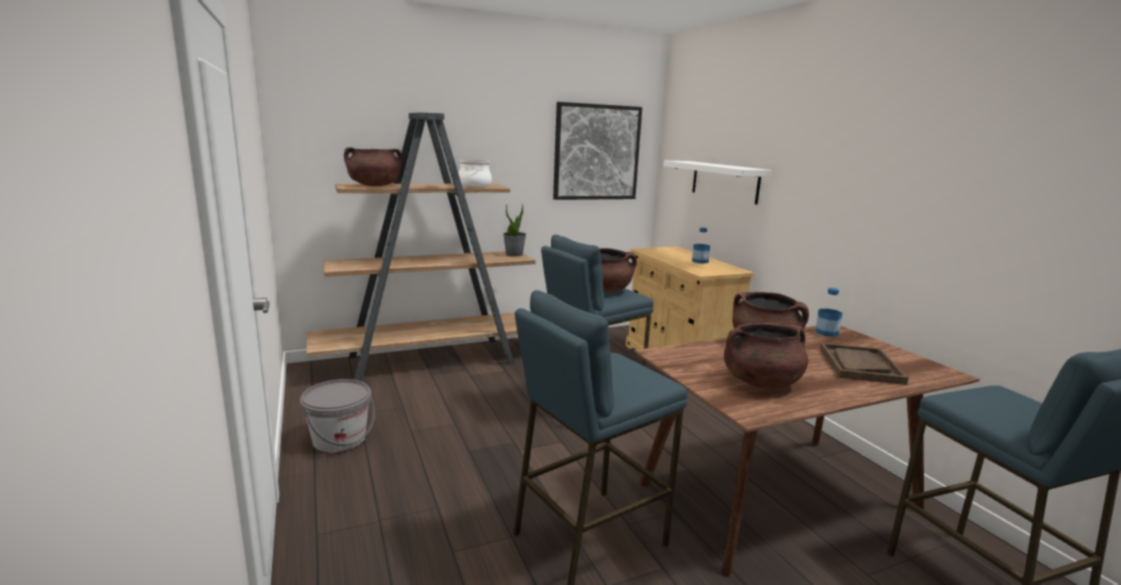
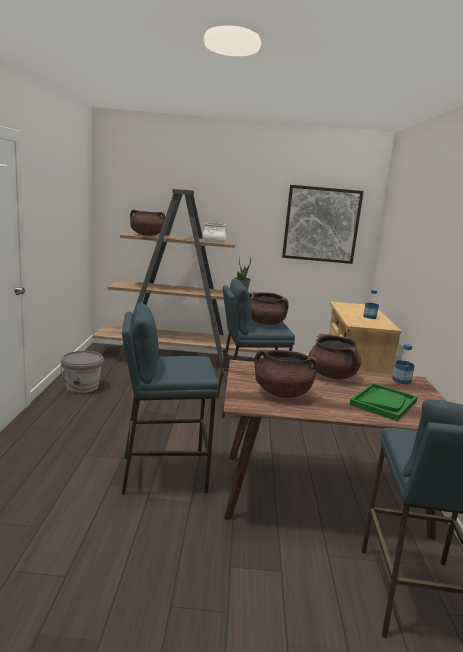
camera: 25 degrees right, 0 degrees up
(724, 181) = (401, 254): white shelf -> none
(859, 365) = (383, 403): brown tray -> green tray

